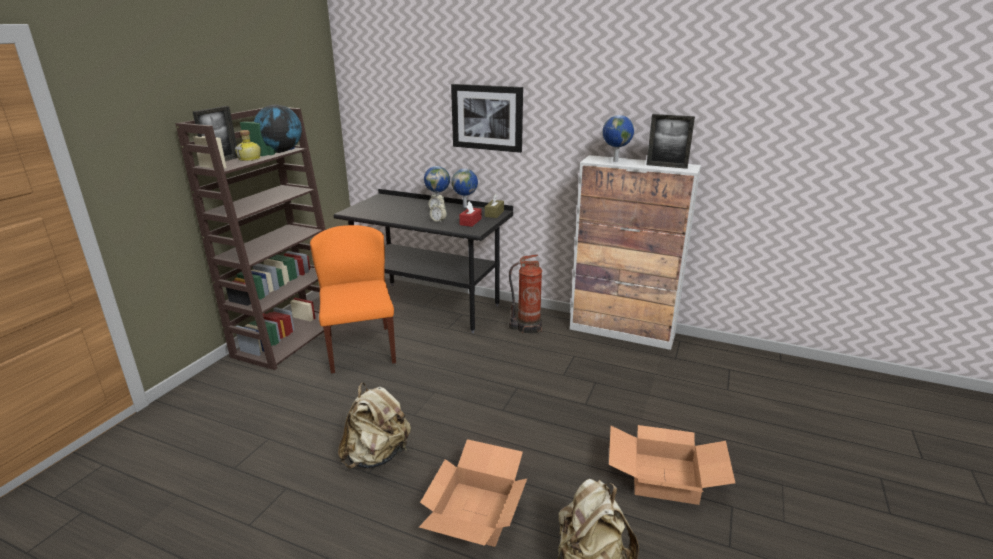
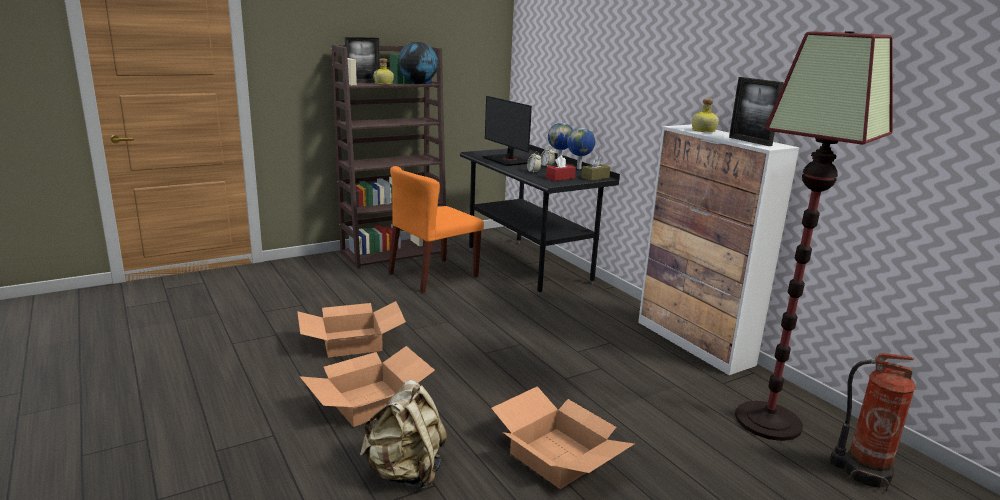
camera: 35 degrees right, 5 degrees down
(360, 348) = (433, 275): orange chair -> orange chair turned 150 degrees counterclockwise
(377, 455) = (352, 341): beige backpack -> cardboard box
(393, 213) = (507, 160): none -> monitor
(487, 117) = (612, 76): picture -> none
(527, 327) = (596, 307): fire extinguisher -> fire extinguisher (863, 472)
(614, 161) = (702, 130): globe -> bottle
(730, 376) = (768, 422): none -> floor lamp

